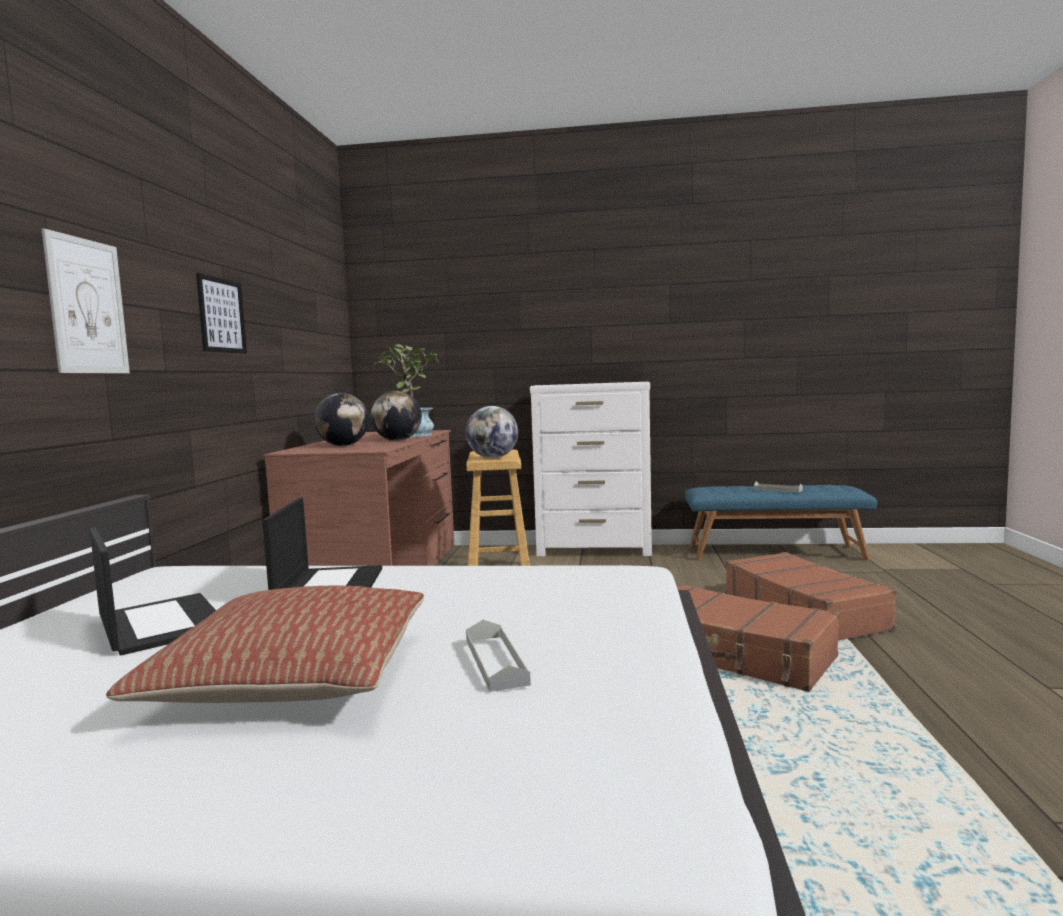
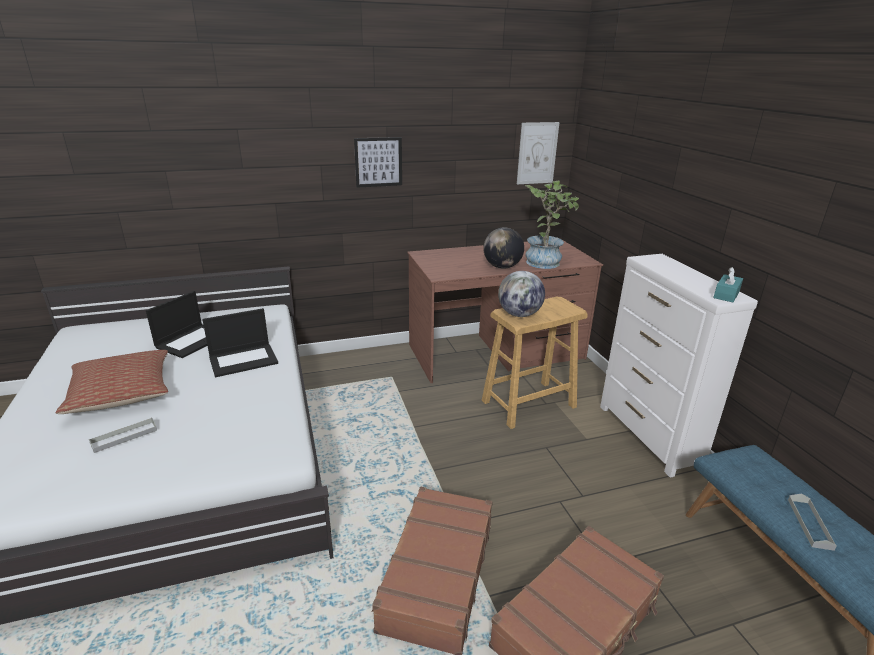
camera: 65 degrees right, 20 degrees up
(87, 306) = (261, 172): picture -> picture (537, 153)
(343, 445) = (460, 259): globe -> none
(633, 381) = (726, 295): none -> turquoise tissue box

